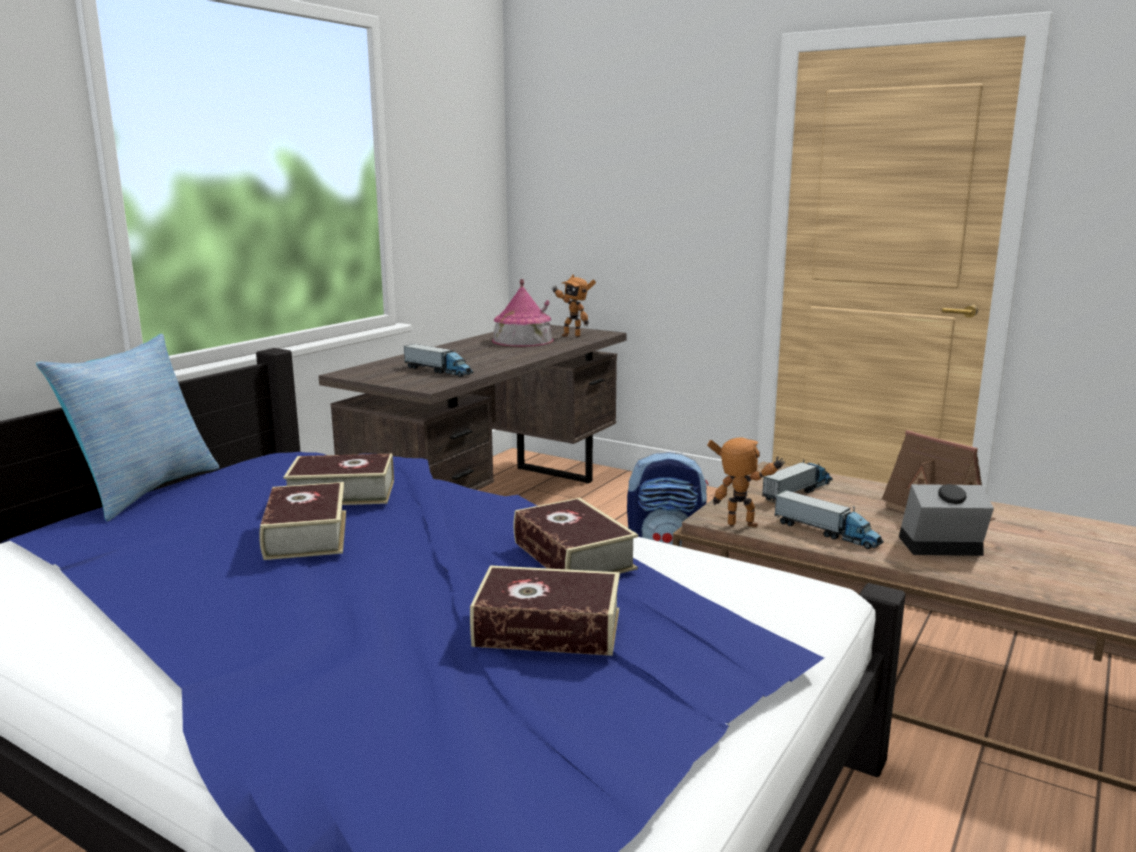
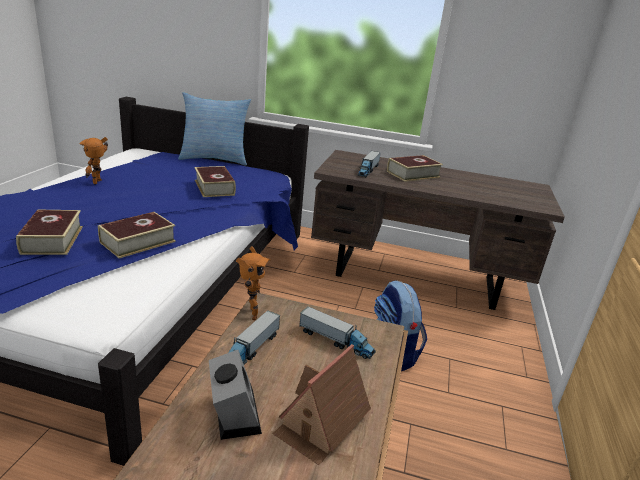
camera: 70 degrees right, 10 degrees up
(306, 534) = (162, 187): book -> book (413, 174)
(522, 340) = (481, 185): toy house -> none
(572, 336) = (520, 198): toy robot -> toy robot (99, 182)

